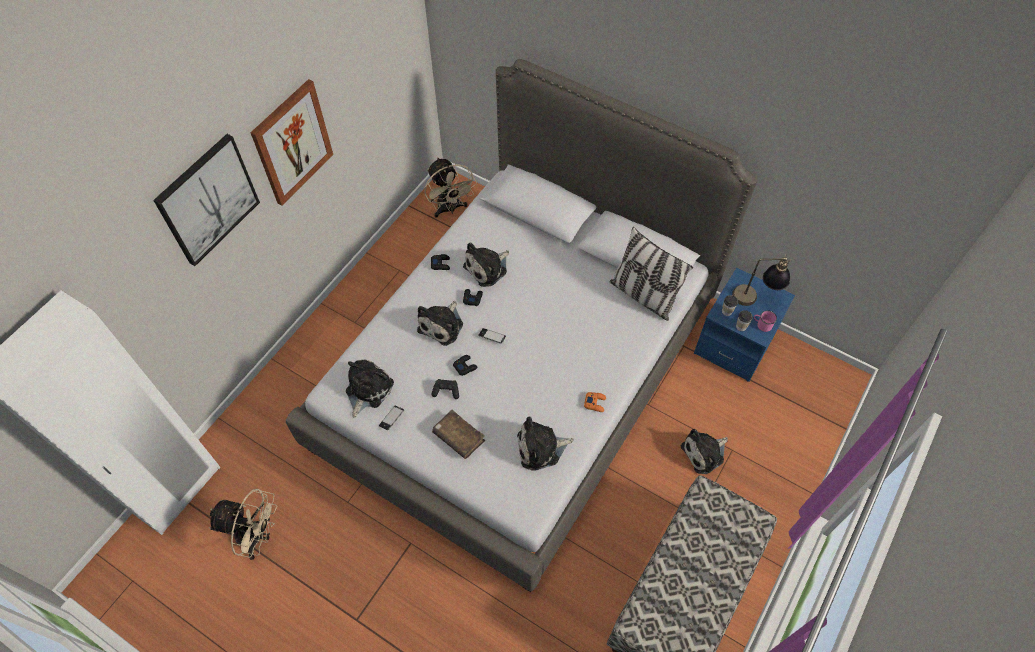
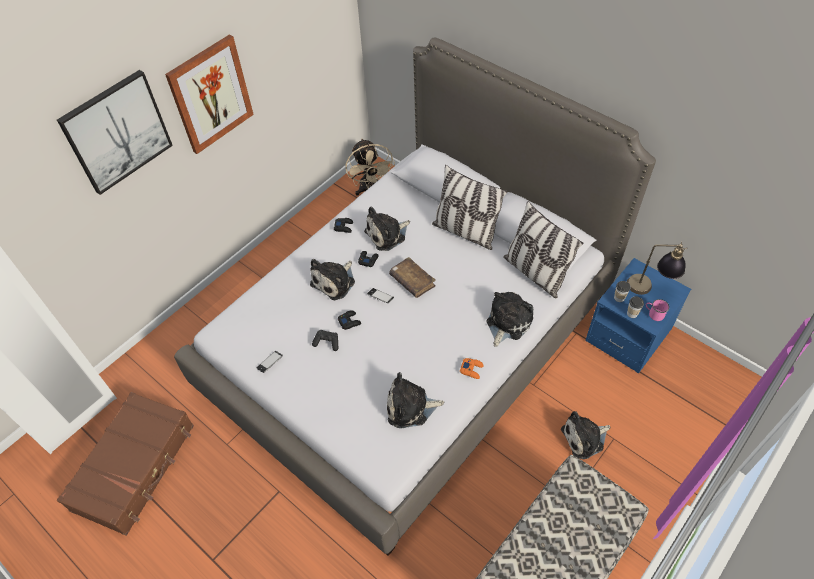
camera: 10 degrees right, 5 degrees down
(257, 537) = (135, 467): beige fan -> brown suitcase
(367, 389) = (252, 333): plush toy -> plush toy (507, 322)
(458, 437) = (331, 387): brown book -> brown book (412, 281)
(567, 257) = (465, 231): none -> pillow

